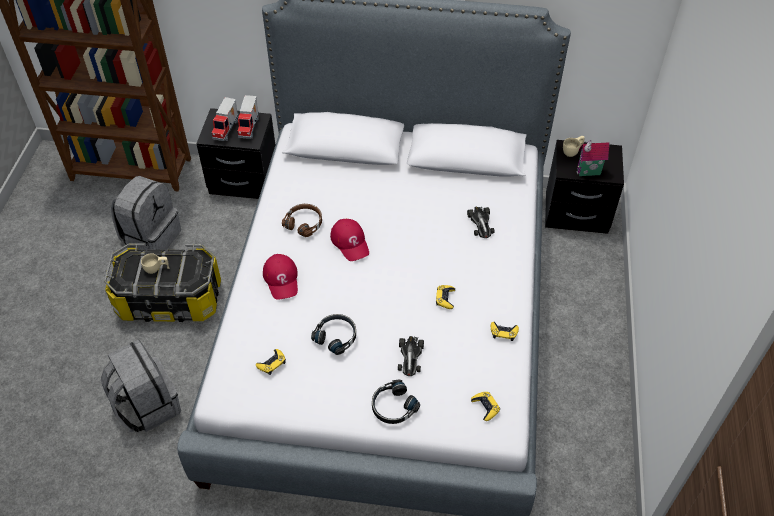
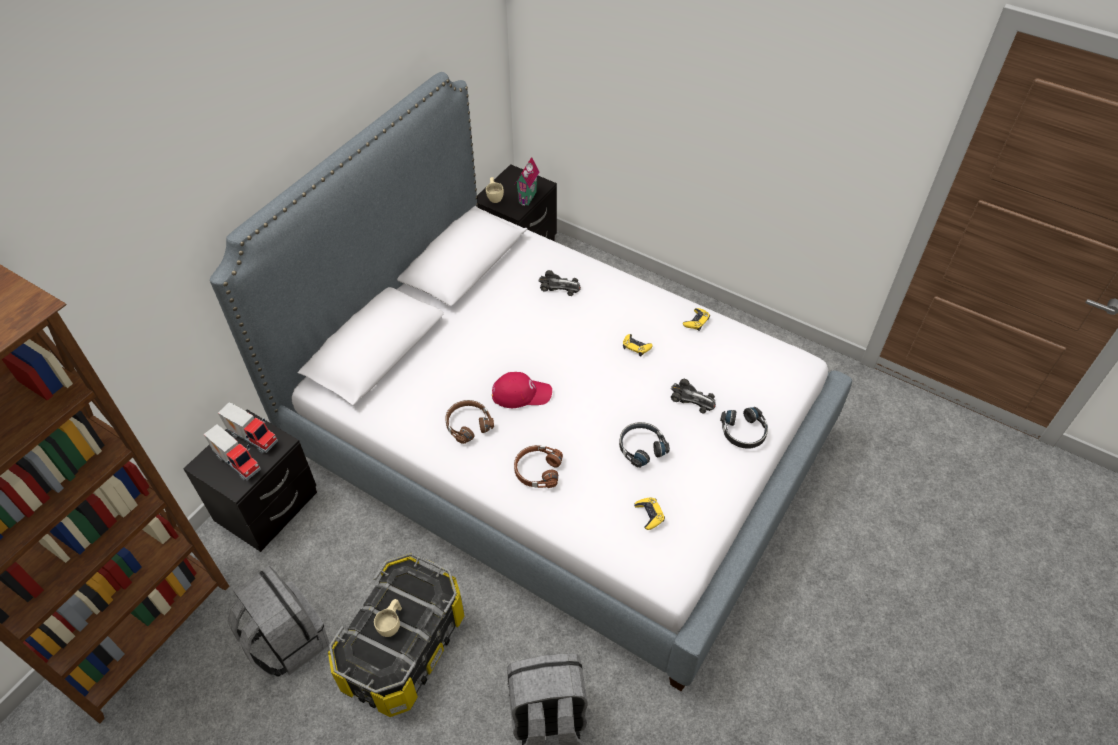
camera: 65 degrees left, 0 degrees up
(282, 279) = (537, 470): red cap -> brown headphones
(485, 407) = (771, 366): yellow game controller -> none

